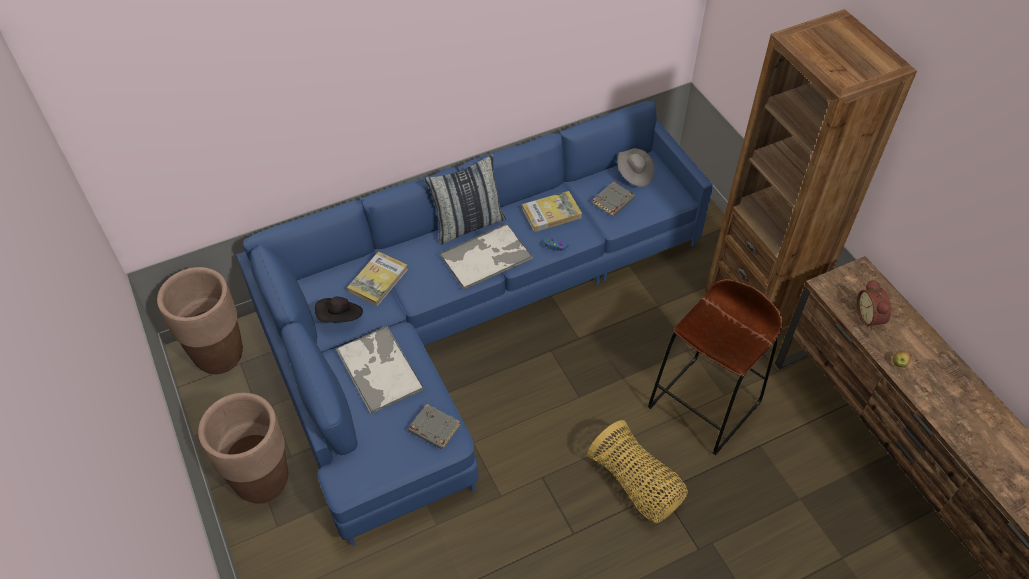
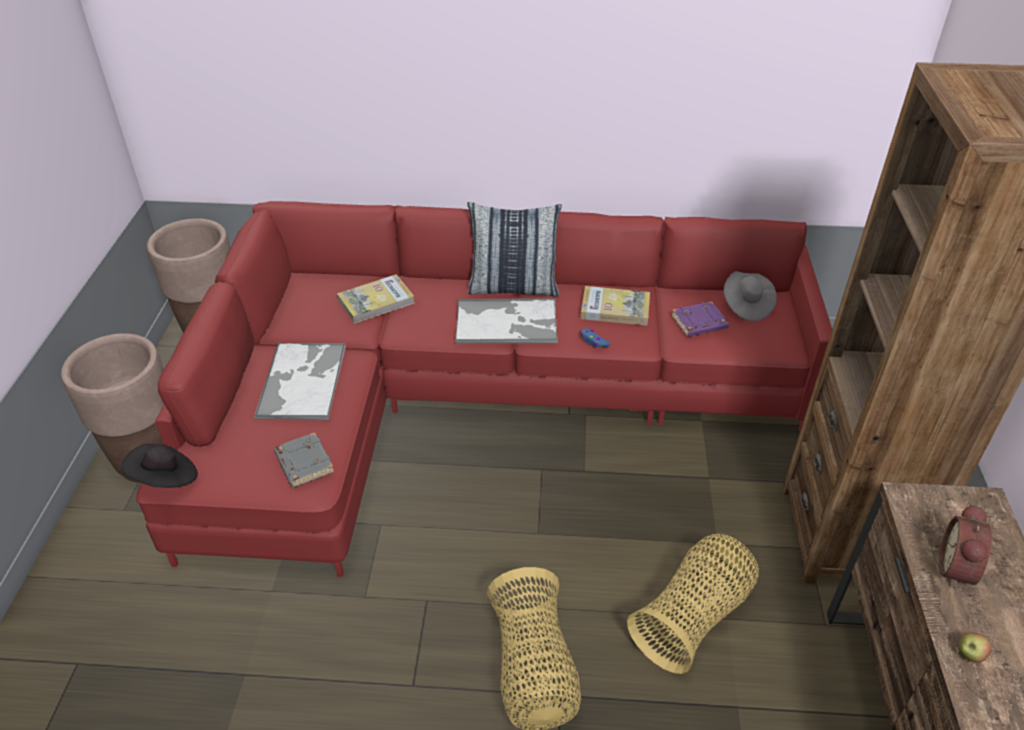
camera: 30 degrees right, 10 degrees down
(340, 317) = (310, 319): black hat -> black hat (165, 479)
(461, 321) = (466, 399): blue sofa -> red sofa
(613, 202) = (699, 323): grey book -> purple book
(705, 404) = (692, 617): brown stool -> basket

